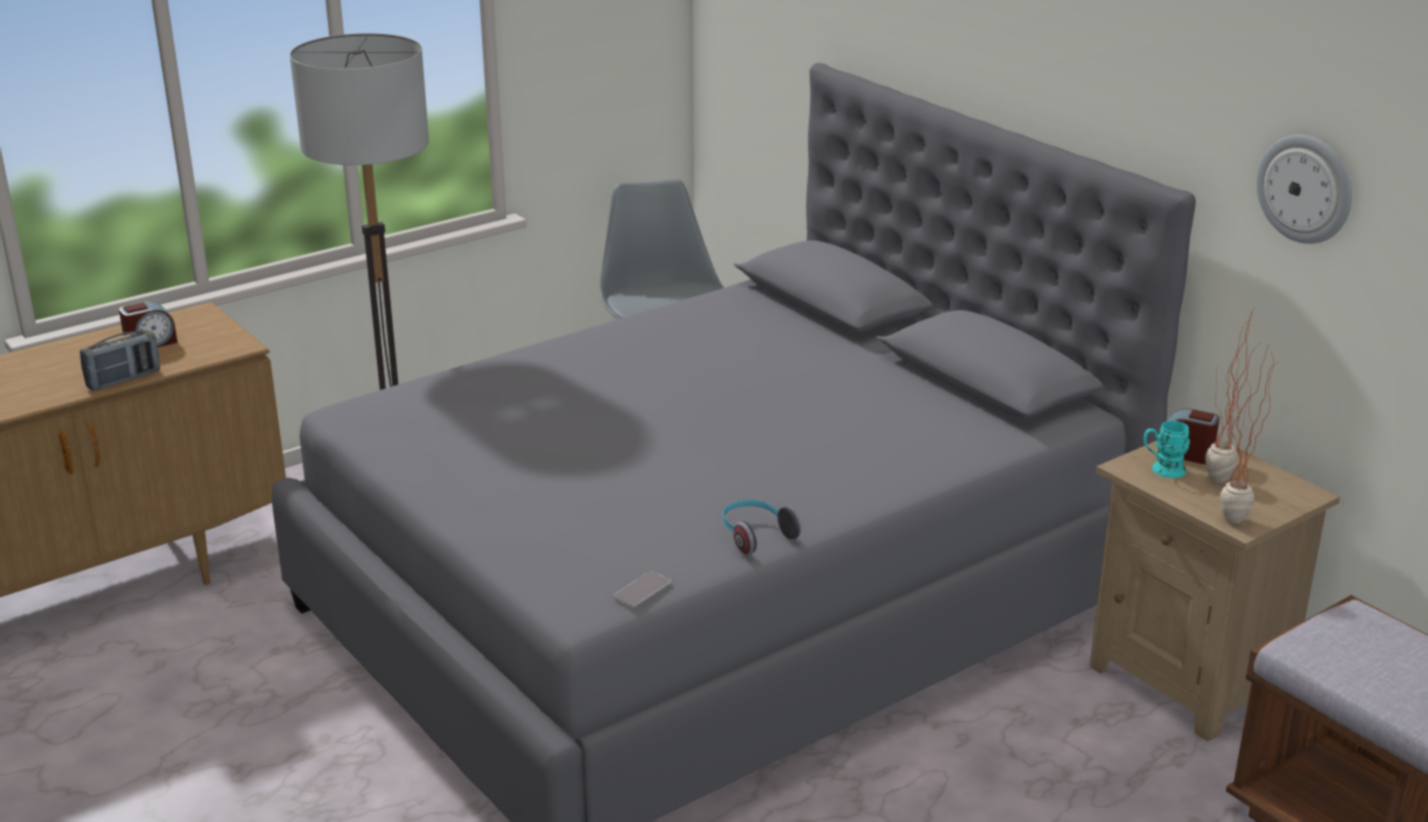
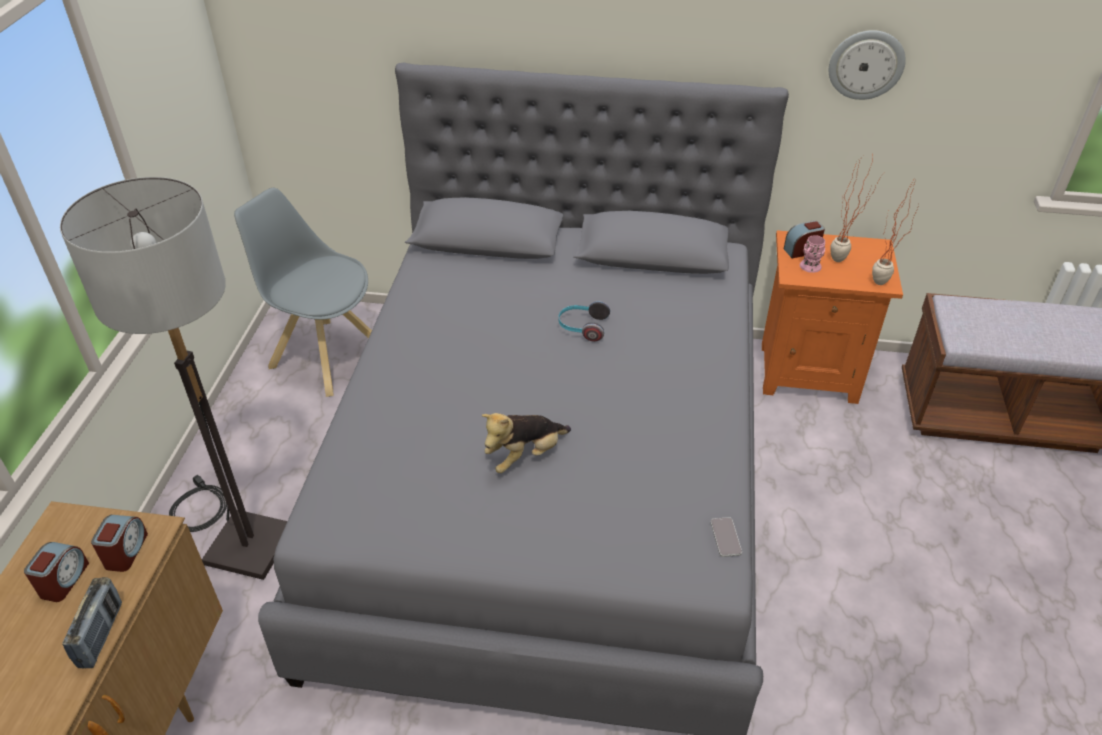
camera: 45 degrees left, 15 degrees up
(206, 348) = (126, 551): none -> alarm clock
(578, 453) = (525, 455): none -> plush toy
(755, 535) = (716, 449): headphones -> headphones (582, 327)
(1162, 470) = (808, 268): turquoise mug -> pink mug
(1187, 682) = (810, 374): beige nightstand -> orange nightstand

